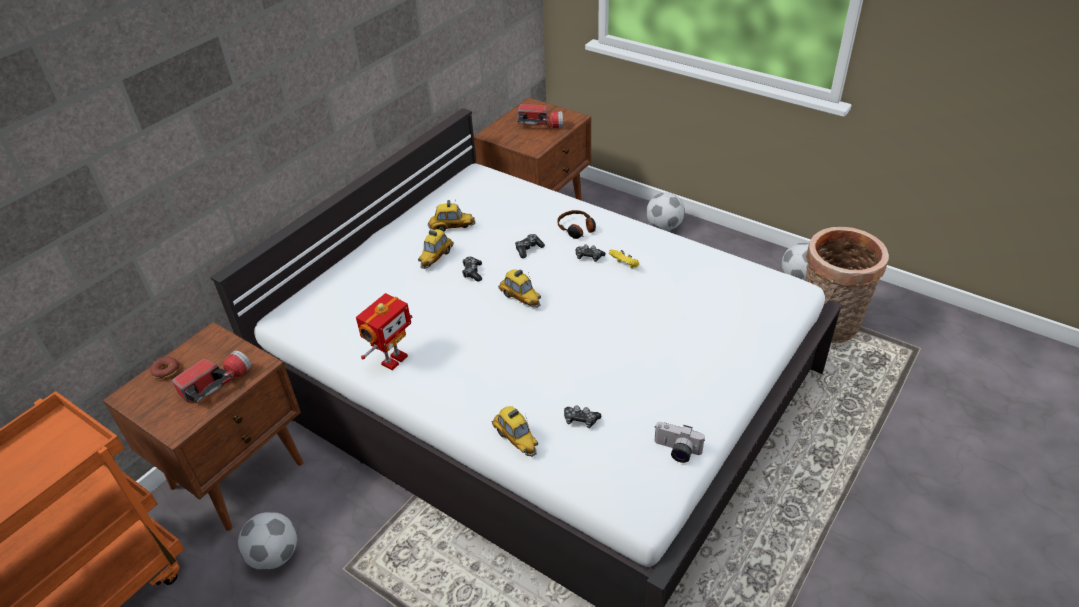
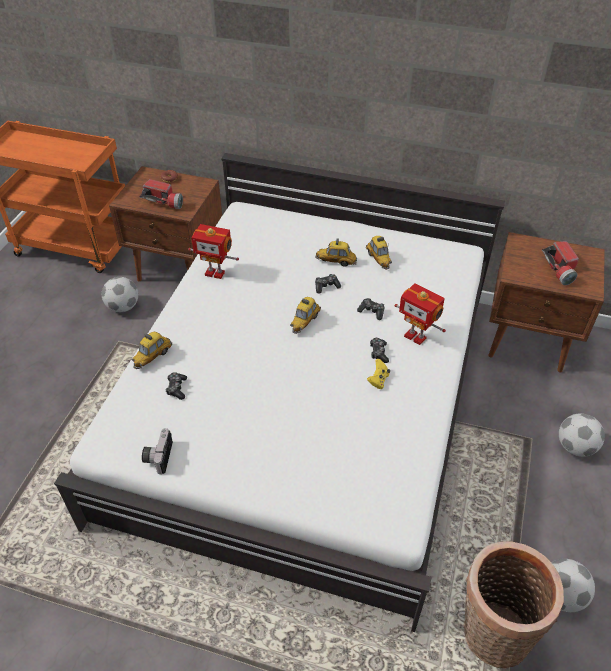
camera: 70 degrees right, 5 degrees up
(577, 229) = (416, 336): headphones -> toy robot

